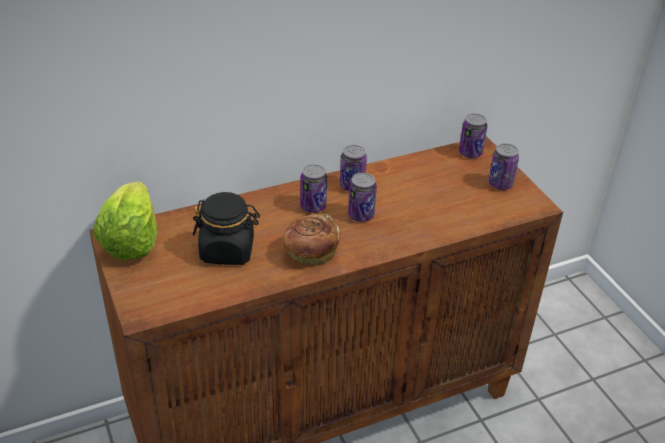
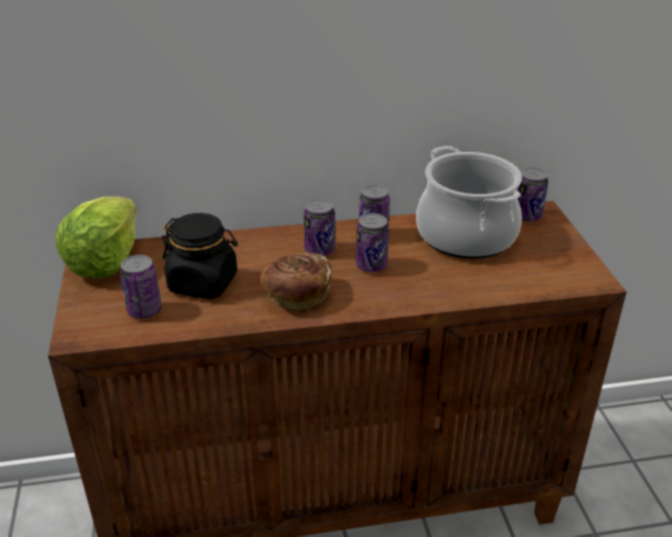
camera: 15 degrees right, 5 degrees down
(427, 177) = (465, 236): none -> cooking pot
(500, 184) = (554, 252): can -> can (144, 310)

